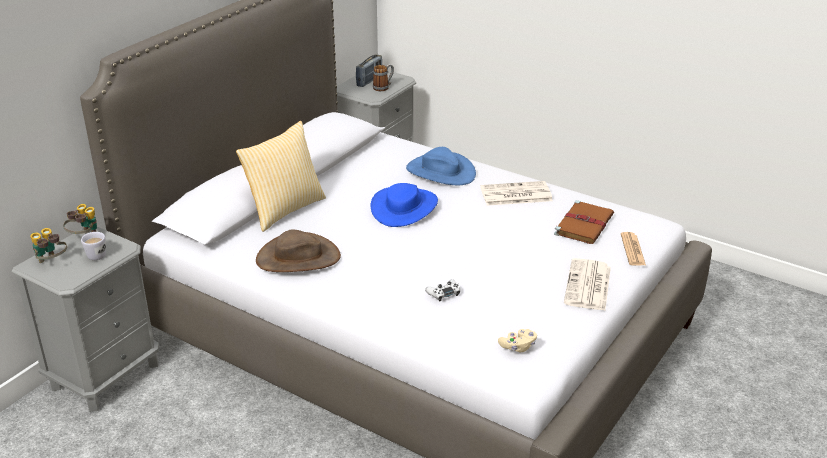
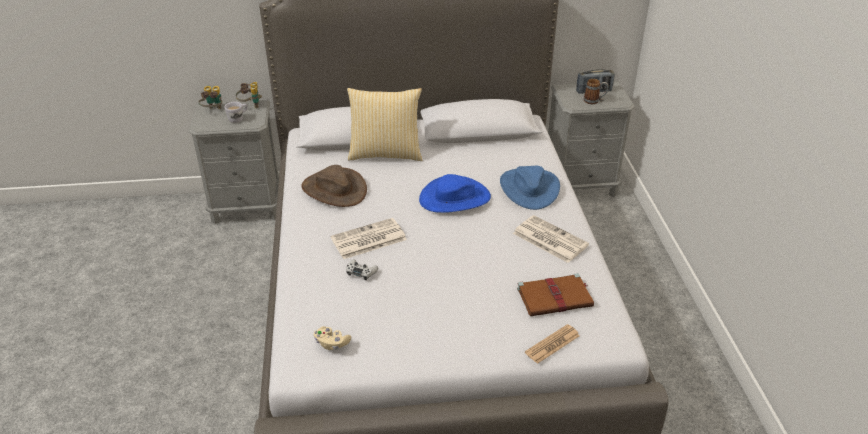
camera: 50 degrees right, 5 degrees up
(588, 286) = (462, 343): newspaper -> newspaper (368, 239)

